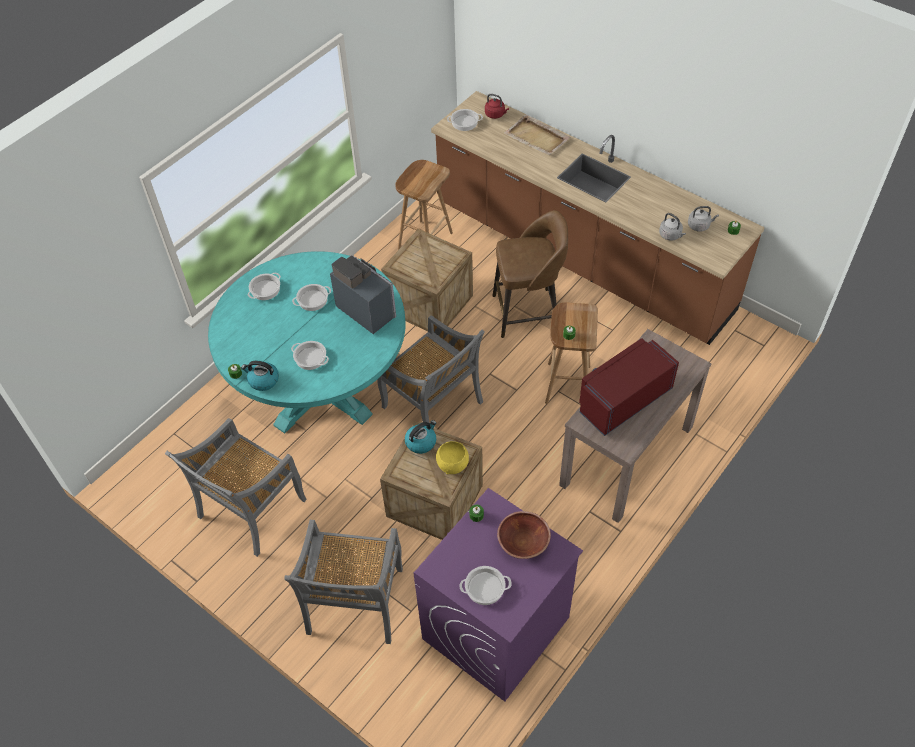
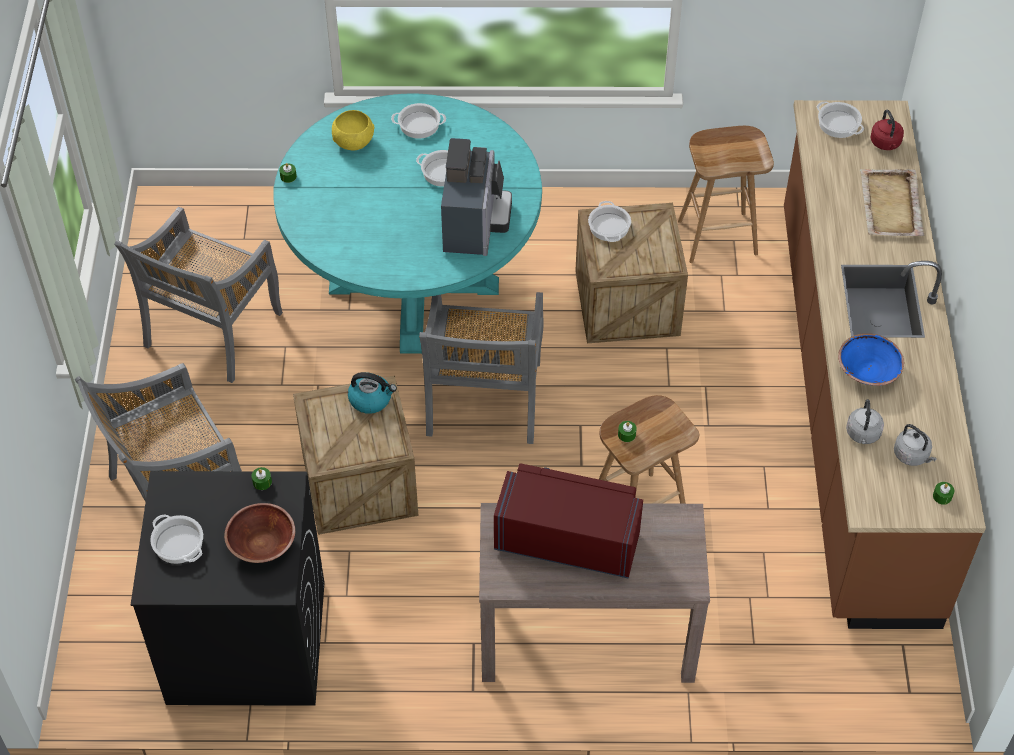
camera: 50 degrees right, 0 degrees up
(251, 510) = (212, 332): grey chair -> grey chair turned 60 degrees counterclockwise
(263, 380) = (299, 204): kettle -> none
(310, 358) = (363, 221): cooking pot -> cooking pot (608, 226)
(452, 464) = (366, 446): yellow bowl -> yellow bowl (354, 142)
(495, 629) = (245, 642): purple washing machine -> black washing machine
(528, 312) = (708, 405): brown stool -> none
(633, 209) = (867, 371): none -> blue bowl

